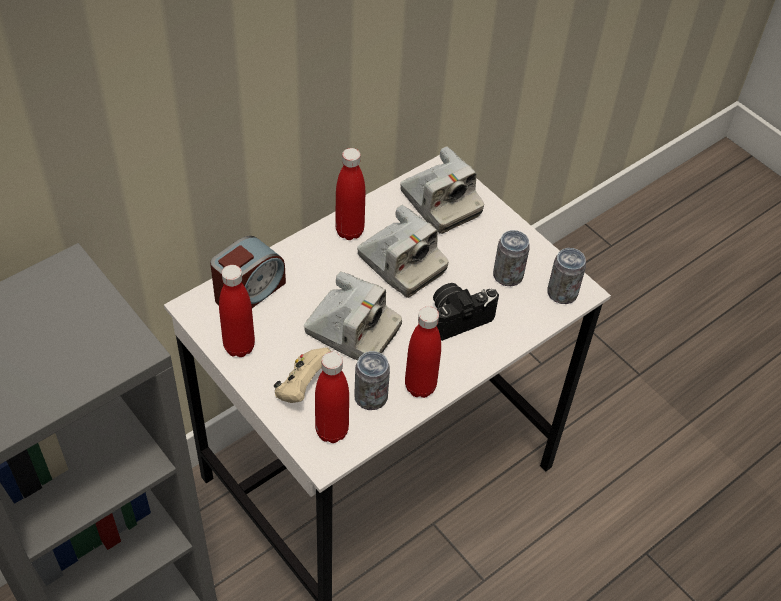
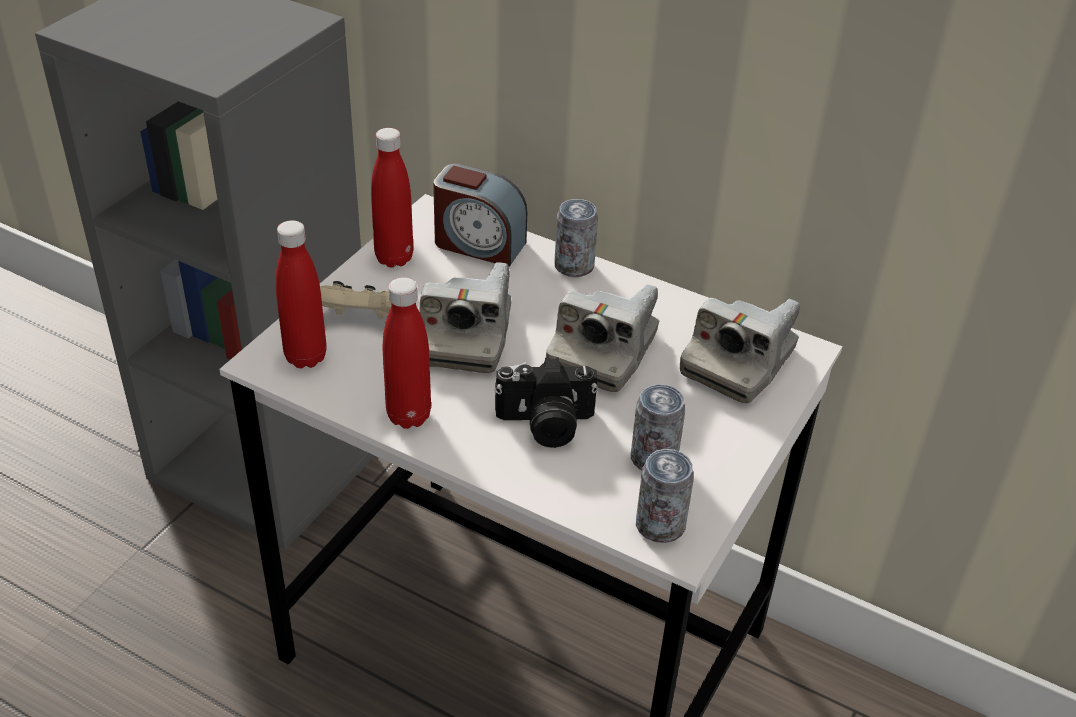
camera: 70 degrees right, 10 degrees down
(349, 231) = (626, 295): red bottle -> none
(371, 397) = (371, 376): can -> can (574, 266)
(458, 317) = (545, 425): camera -> camera turned 135 degrees clockwise

